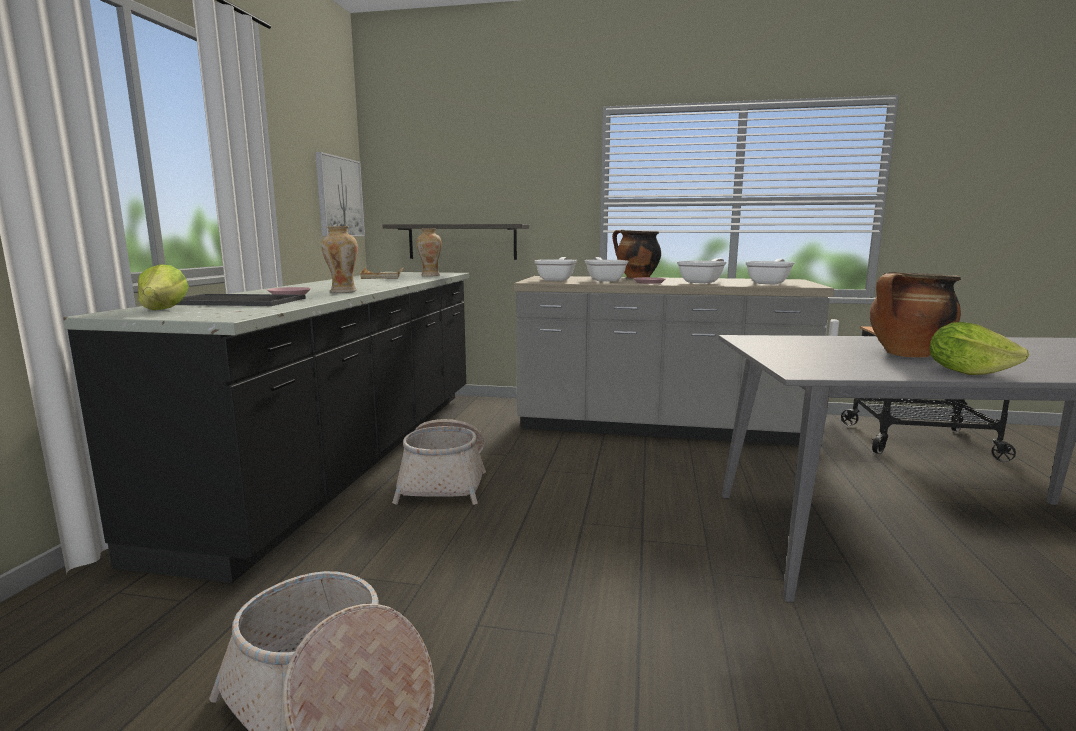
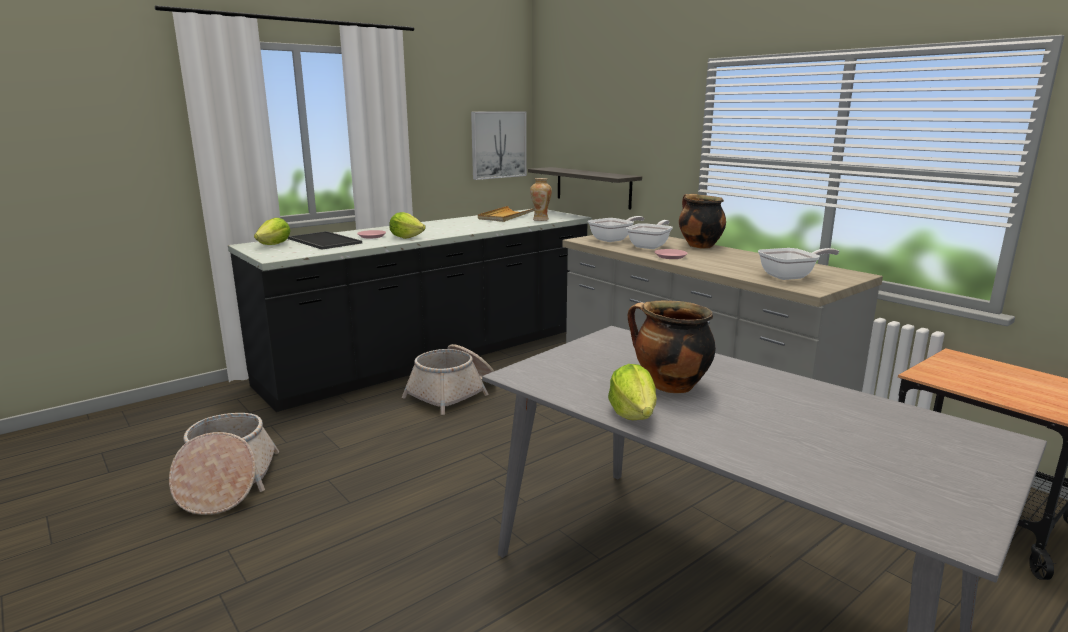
camera: 40 degrees right, 5 degrees up
(342, 291) = (406, 237): vase -> lettuce
(703, 282) = (727, 263): frying pan -> none

